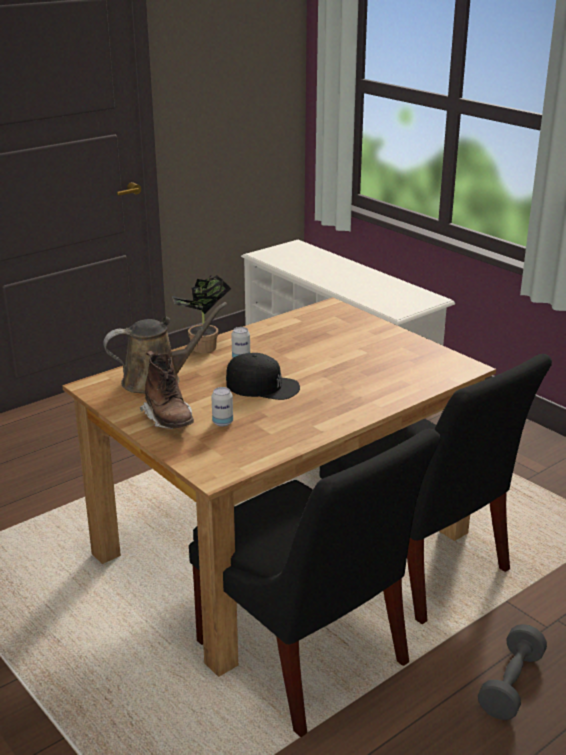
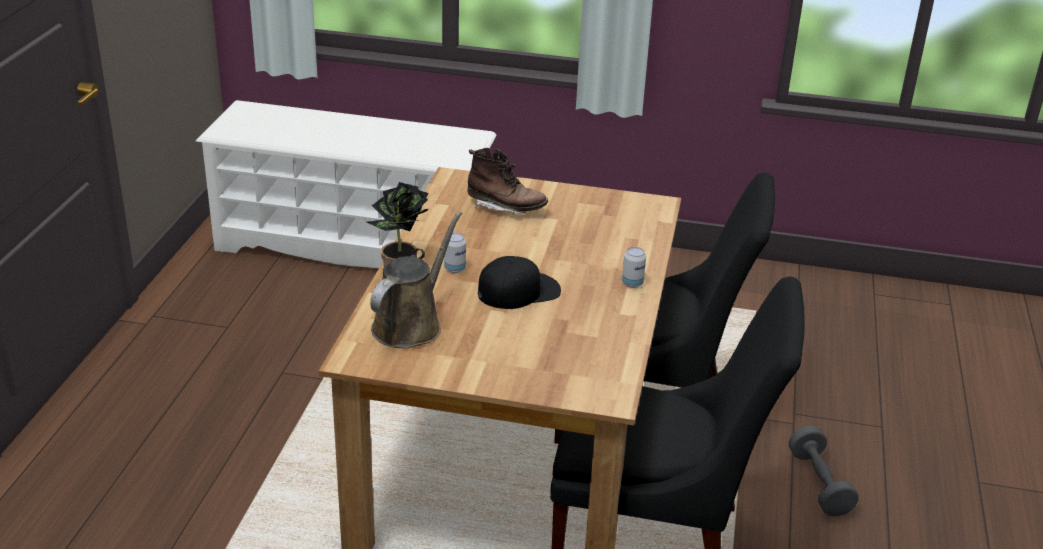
camera: 40 degrees left, 5 degrees up
(169, 420) = (488, 362): brown boot -> brown boot (506, 208)
(222, 422) = (540, 344): can -> can (632, 283)

